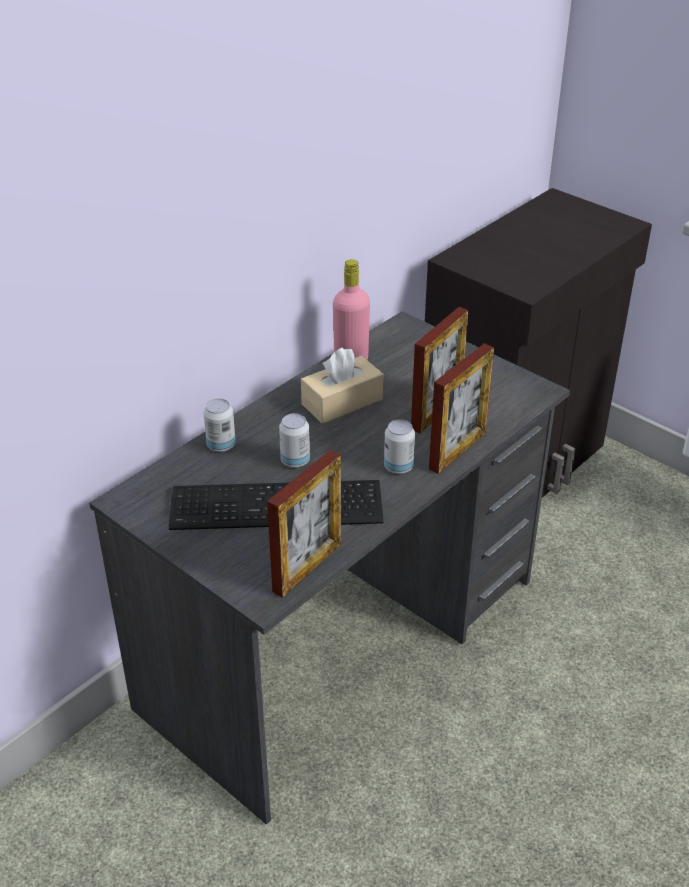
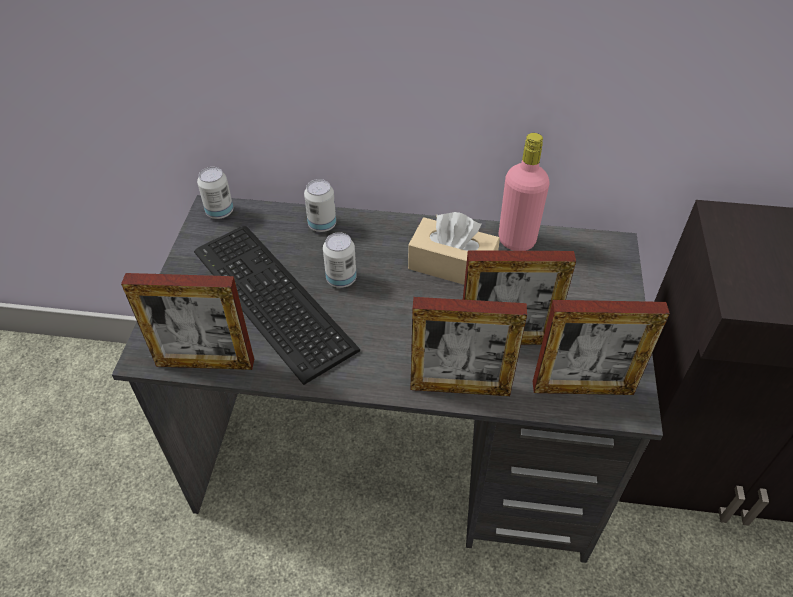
camera: 55 degrees right, 10 degrees up
(398, 467) = (394, 354): can -> can (220, 212)
(508, 401) = (582, 388): none -> picture frame

